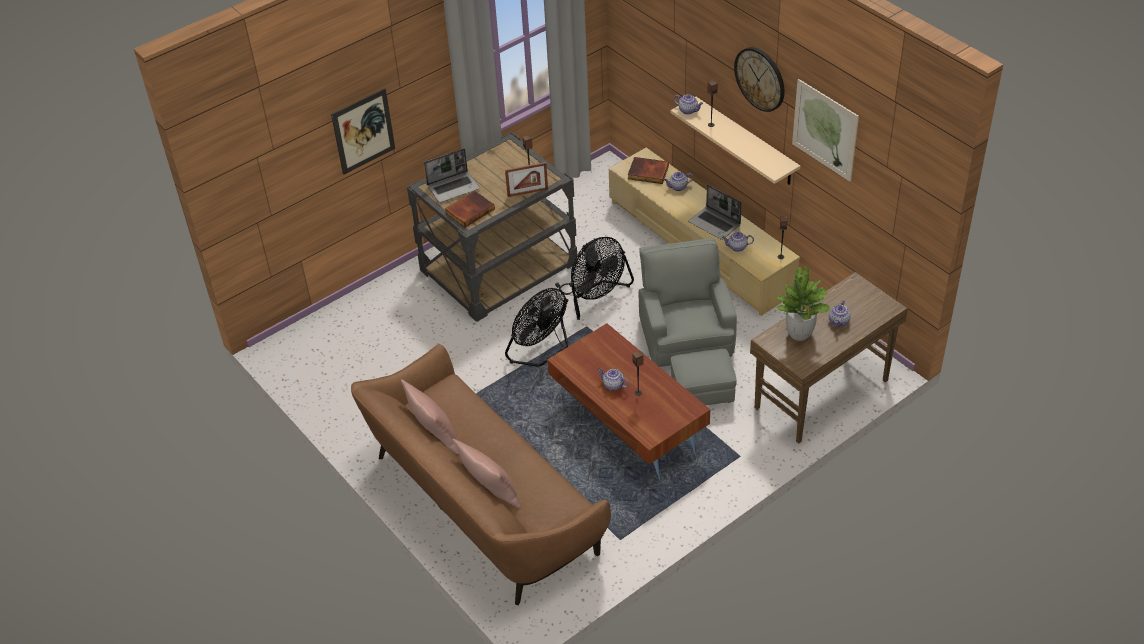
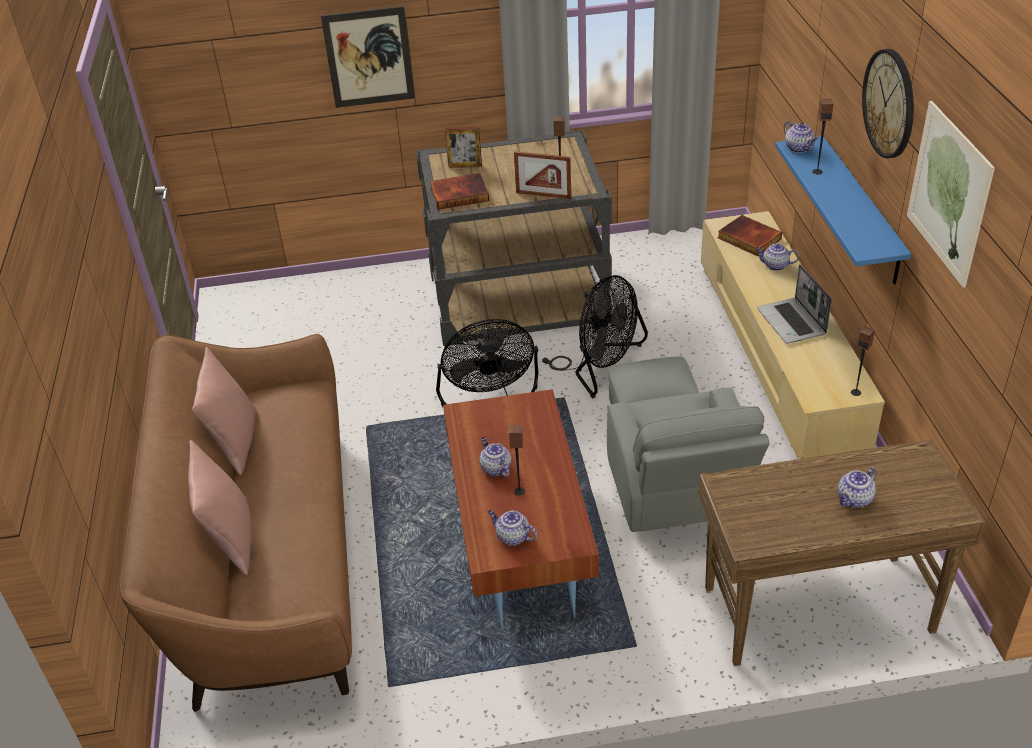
camera: 30 degrees right, 5 degrees down
(453, 187) = (465, 166): laptop -> picture frame
(592, 296) = (598, 366): black fan -> black fan turned 45 degrees counterclockwise
(689, 349) = (673, 474): grey armchair -> grey armchair turned 150 degrees clockwise
(737, 247) = (801, 360): teapot -> teapot (512, 537)
(746, 142) = (861, 210): beige shelf -> blue shelf
(799, 334) = (778, 494): potted plant -> none

